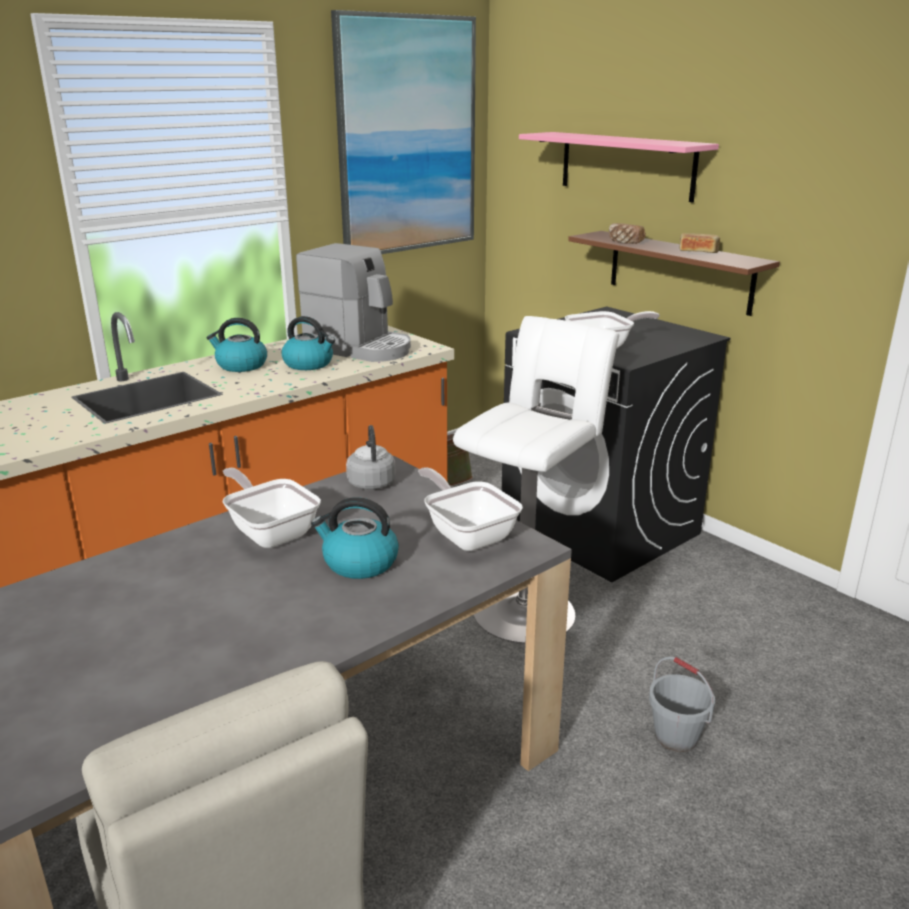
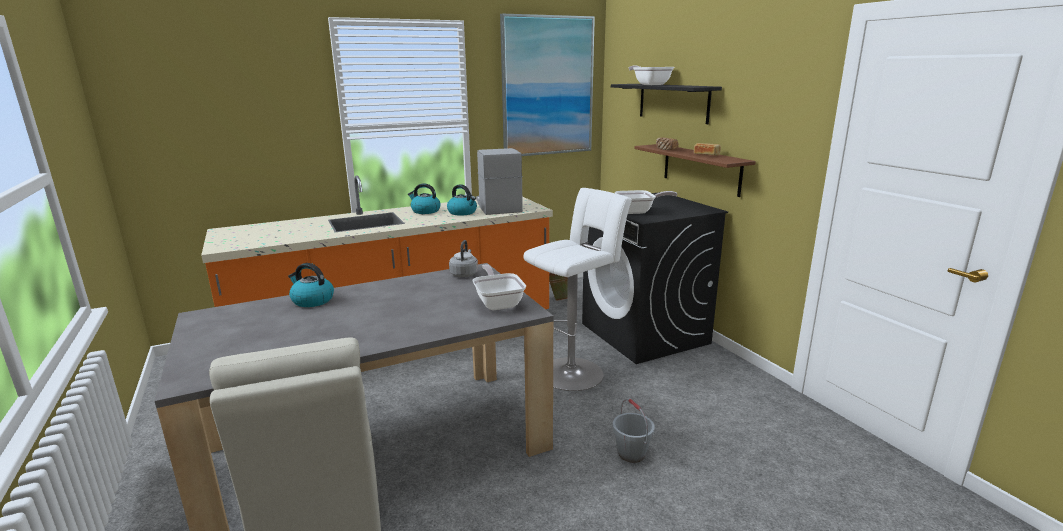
camera: 15 degrees right, 5 degrees down
(270, 531) = (393, 291): frying pan -> frying pan (650, 84)
(359, 563) = (428, 309): kettle -> kettle (312, 300)
(360, 348) = (497, 207): coffee machine -> coffee machine turned 150 degrees counterclockwise
(626, 165) = (673, 102): pink shelf -> black shelf

